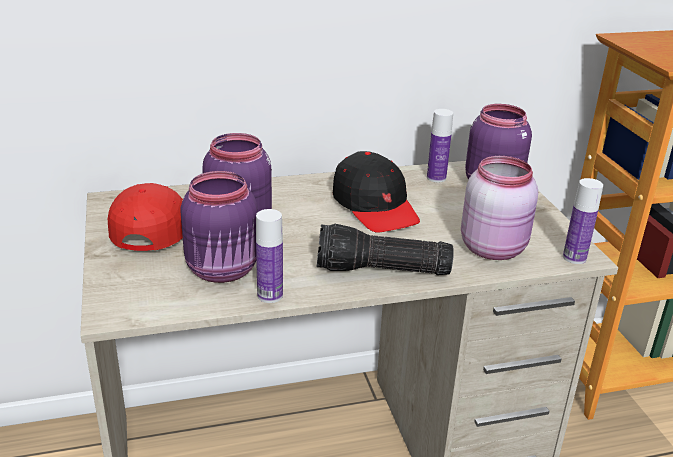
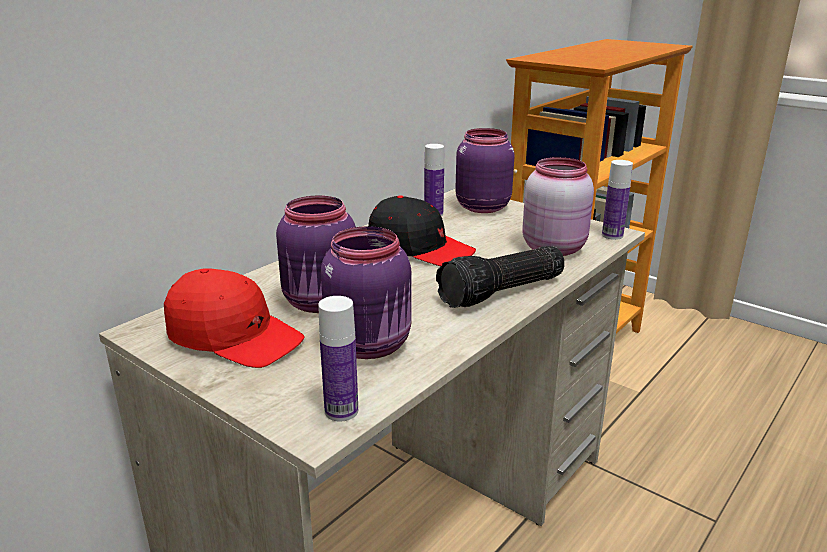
camera: 35 degrees left, 5 degrees down
(153, 227) = (234, 336): red cap -> red cap turned 150 degrees clockwise
(270, 295) = (446, 347): bottle -> bottle (341, 411)

